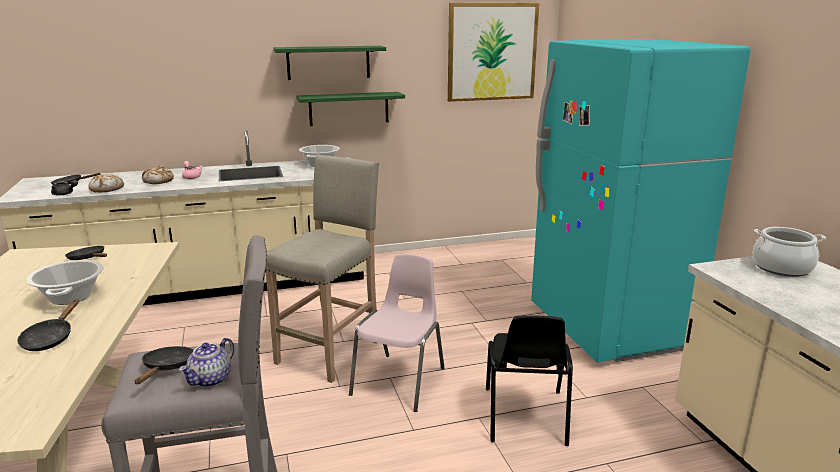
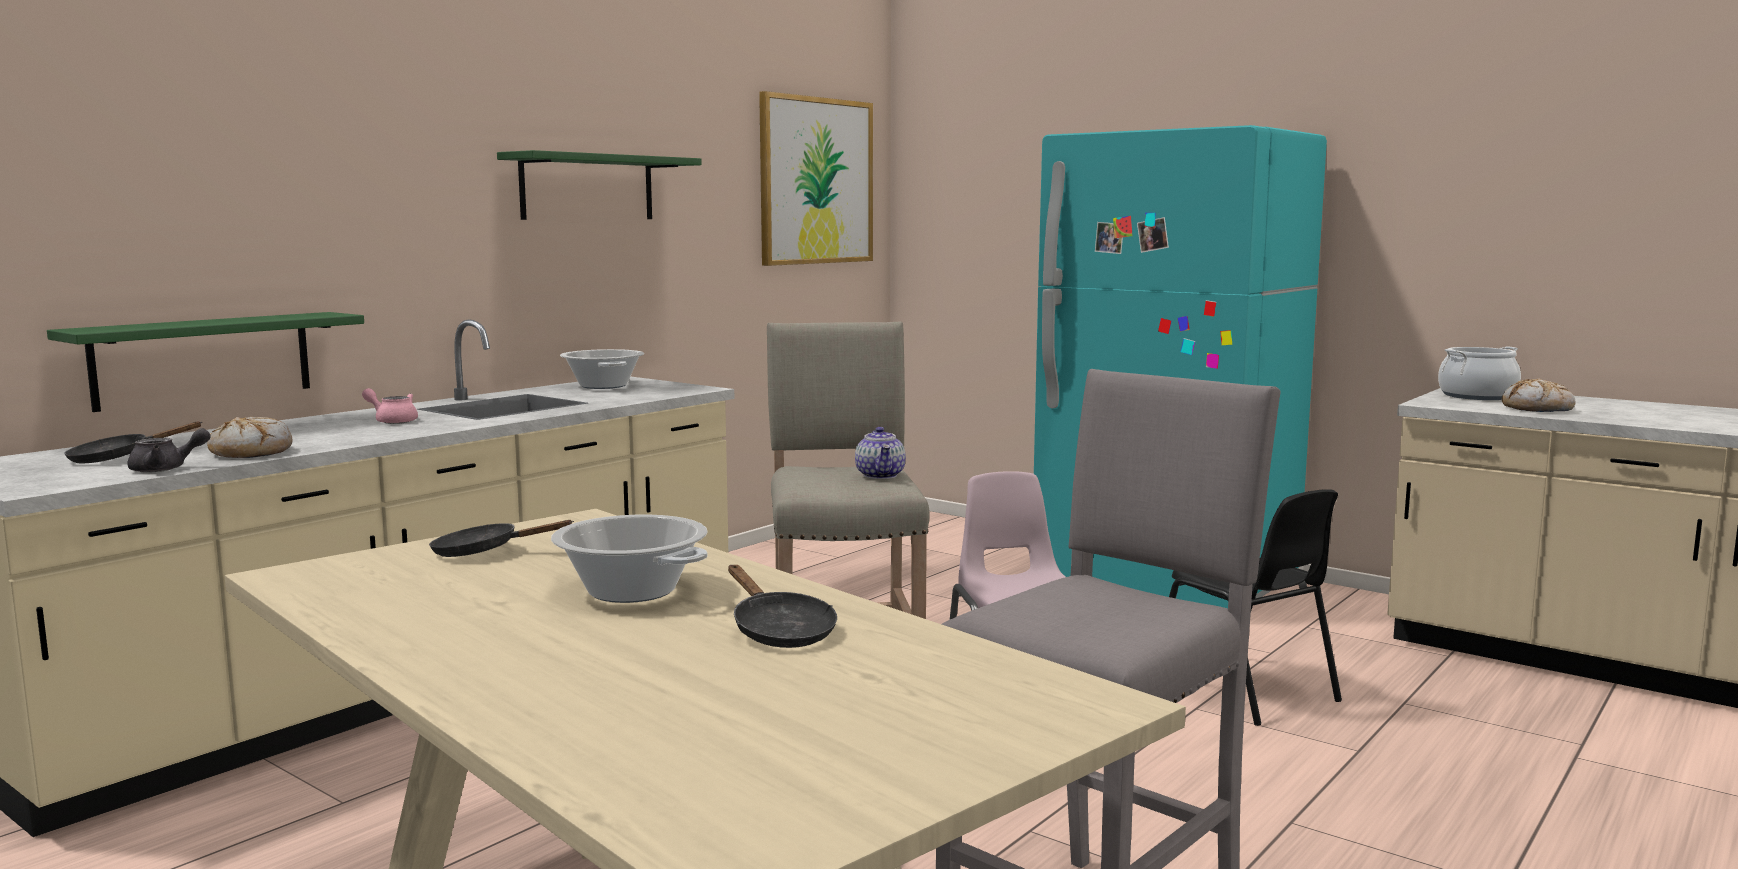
camera: 35 degrees left, 10 degrees down
(158, 181) = (337, 432): bread -> bread (1537, 409)
(167, 368) = (1063, 614): black frying pan -> none
(210, 379) = (1158, 607): teapot -> teapot (881, 475)
(349, 108) = (620, 279): green shelf -> green shelf (203, 359)

